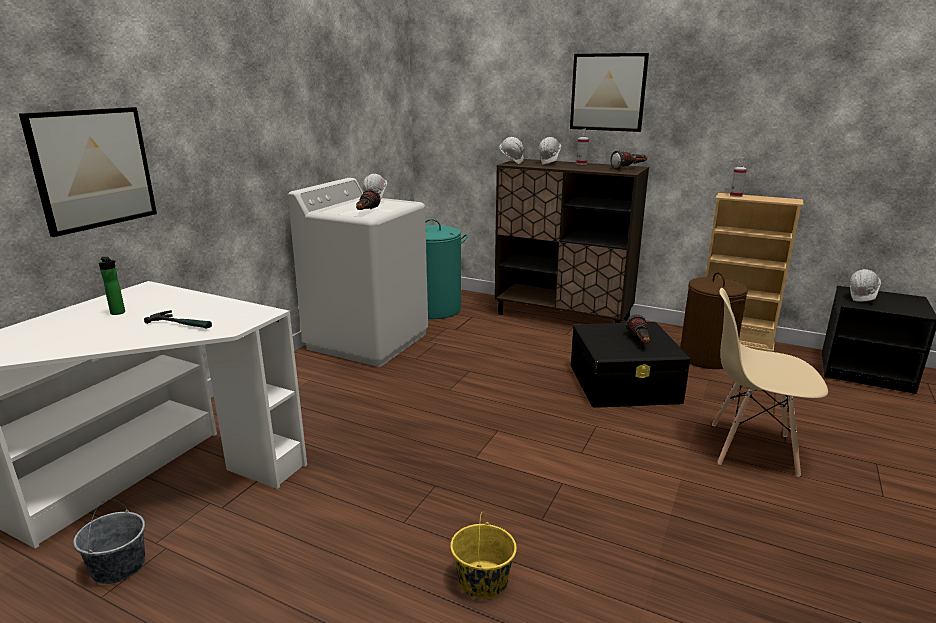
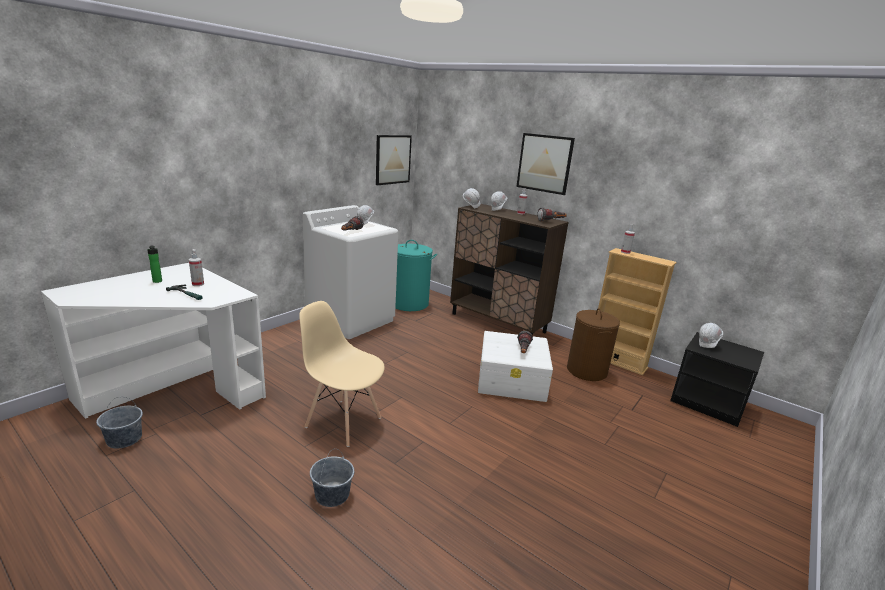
camera: 10 degrees right, 0 degrees up
(93, 169) = (159, 189): picture -> picture (393, 159)
(185, 308) = (198, 284): none -> spray bottle
(482, 580) = (332, 495): yellow bucket -> grey bucket
(624, 383) = (512, 379): black storage box -> white storage box
(751, 448) = (576, 444): beige chair -> beige chair (343, 422)

